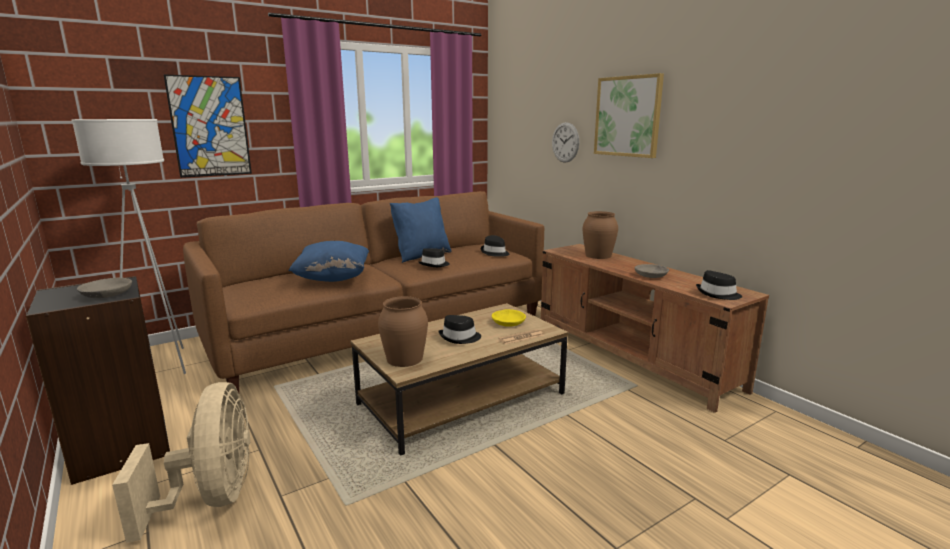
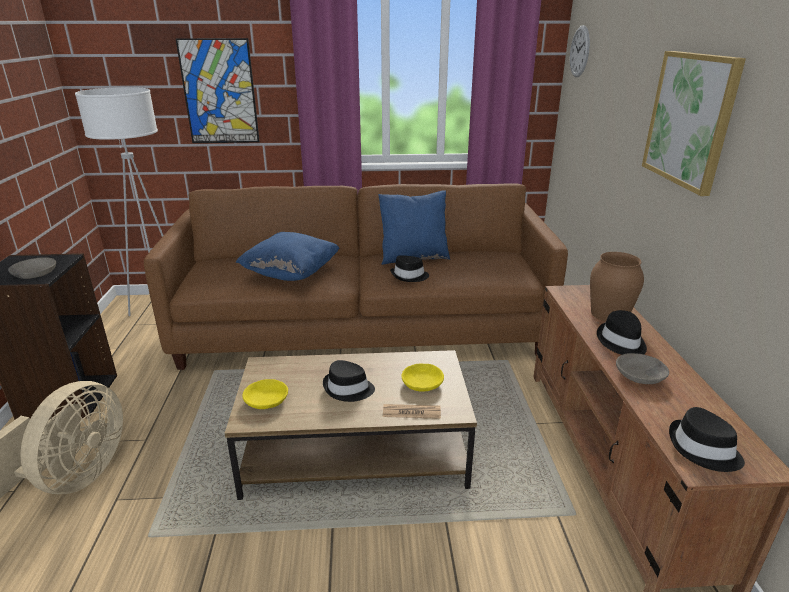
camera: 30 degrees right, 10 degrees up
(405, 358) = (266, 401): brown vase -> yellow bowl
(495, 253) = (498, 272): black hat -> black hat (621, 342)
(565, 142) = (621, 138): wall clock -> wall clock (579, 51)

